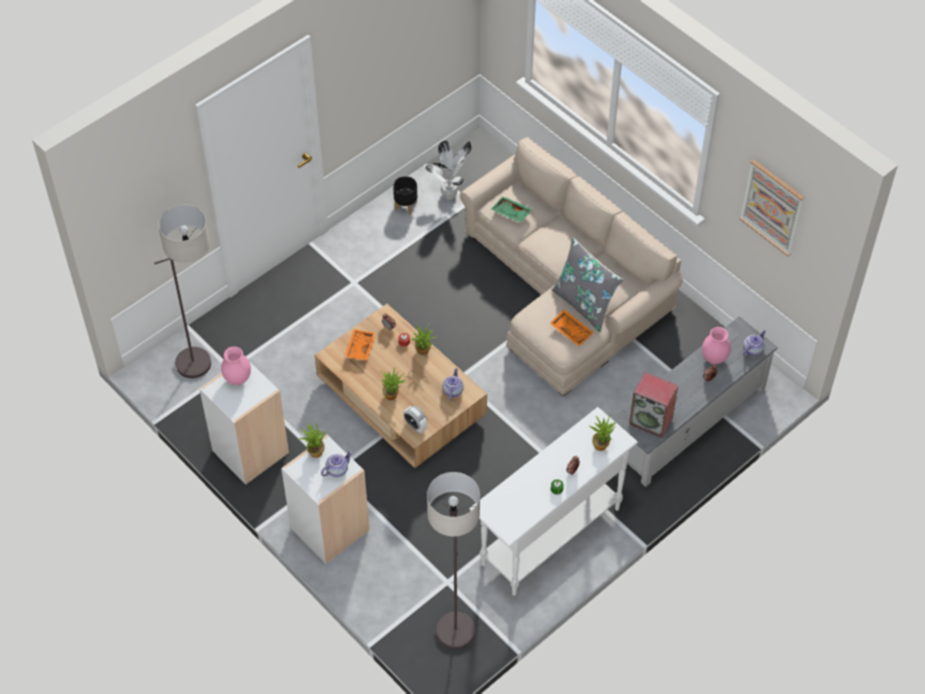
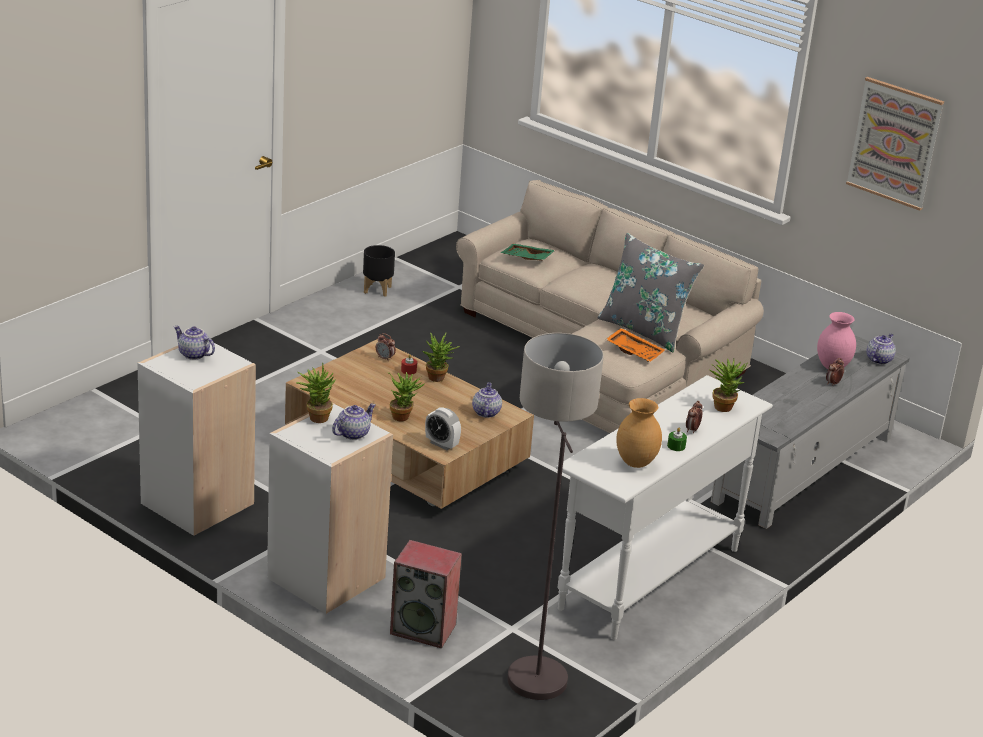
camera: 10 degrees left, 25 degrees down
(204, 360) = (120, 419): grey floor lamp -> none
(237, 379) = (193, 354): pink vase -> teapot
(359, 348) = (348, 376): orange tray -> none
(450, 195) = (433, 281): potted plant -> none
(524, 507) = (635, 463): none -> brown vase
(651, 420) = (771, 419): speaker -> speaker (424, 629)

